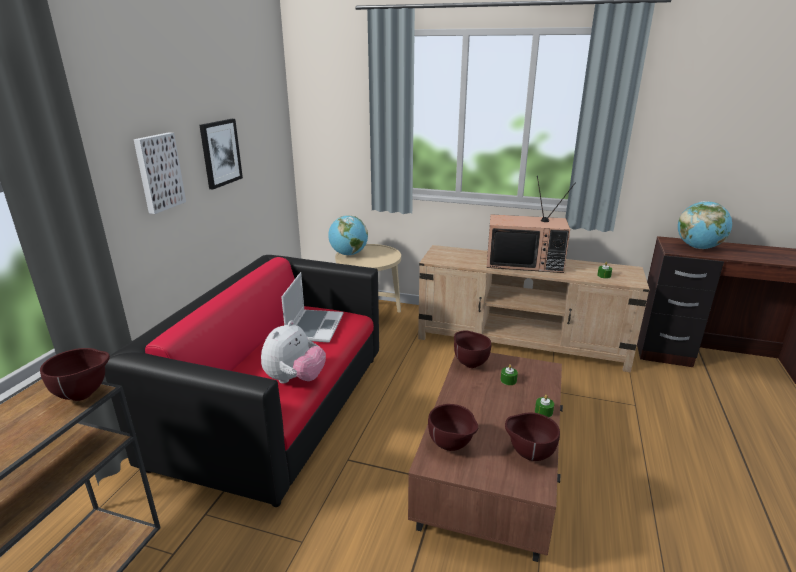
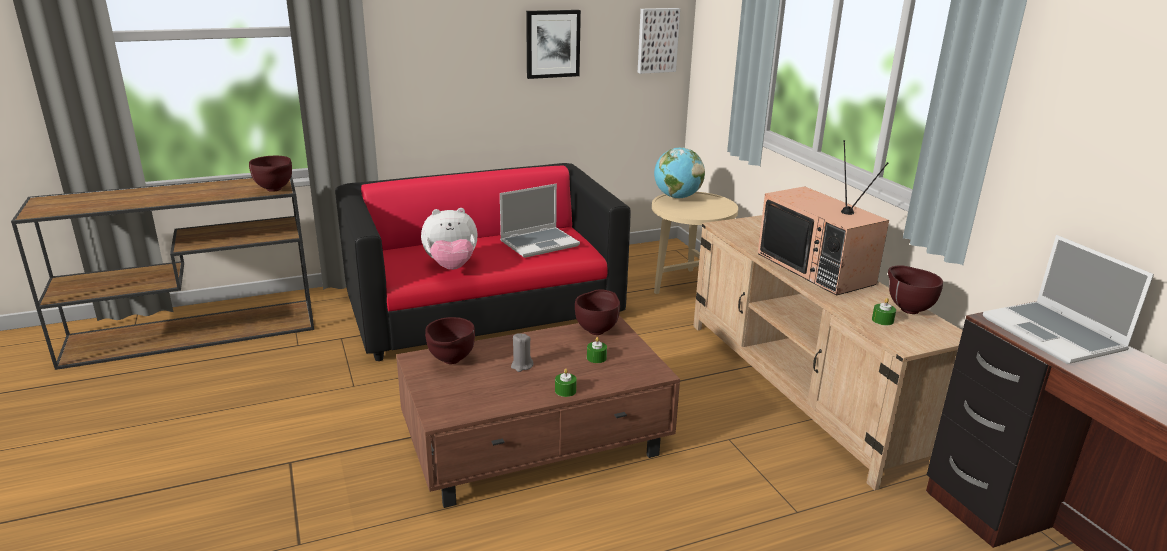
camera: 50 degrees right, 0 degrees up
(158, 172) = (460, 48): picture -> picture (657, 40)
(491, 415) = (521, 366): none -> grey candle
(528, 454) = (483, 400): brown bowl -> brown bowl (907, 309)
(698, 247) = (1055, 335): globe -> laptop

